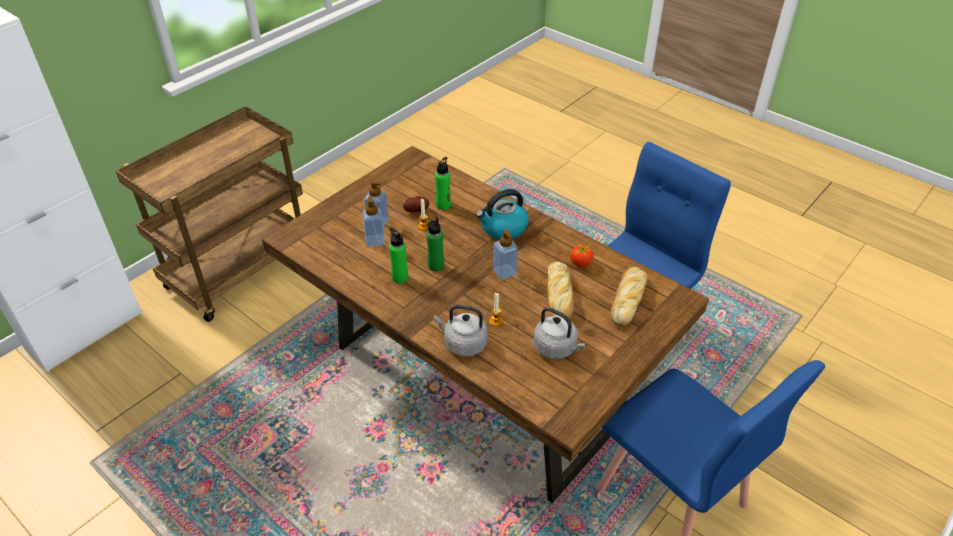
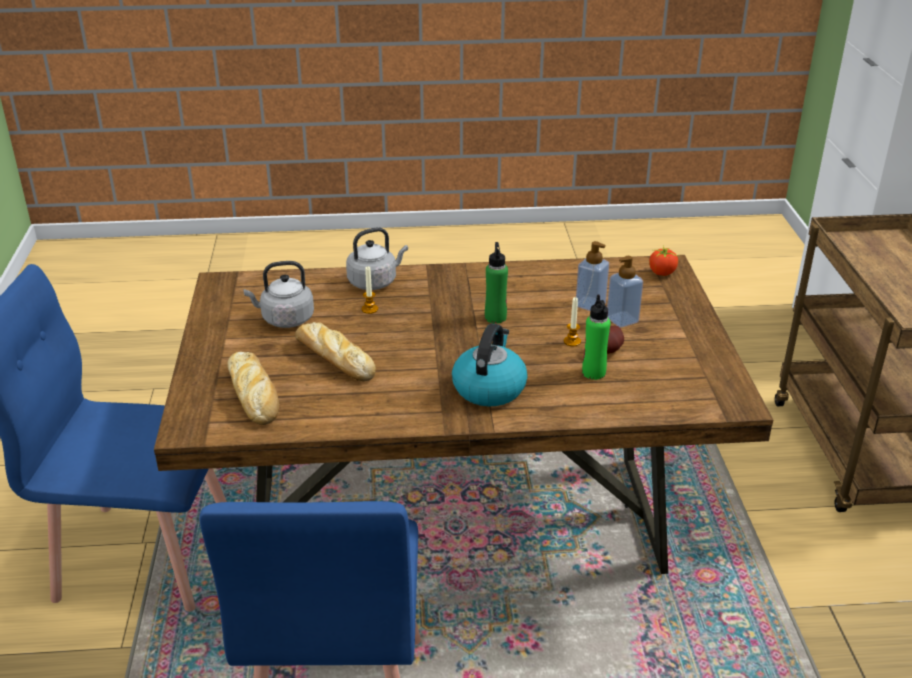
camera: 135 degrees right, 10 degrees down
(400, 277) = (510, 293): green bottle -> none
(504, 272) = (420, 349): soap dispenser -> none
(581, 263) = (350, 402): tomato -> tomato (662, 273)

